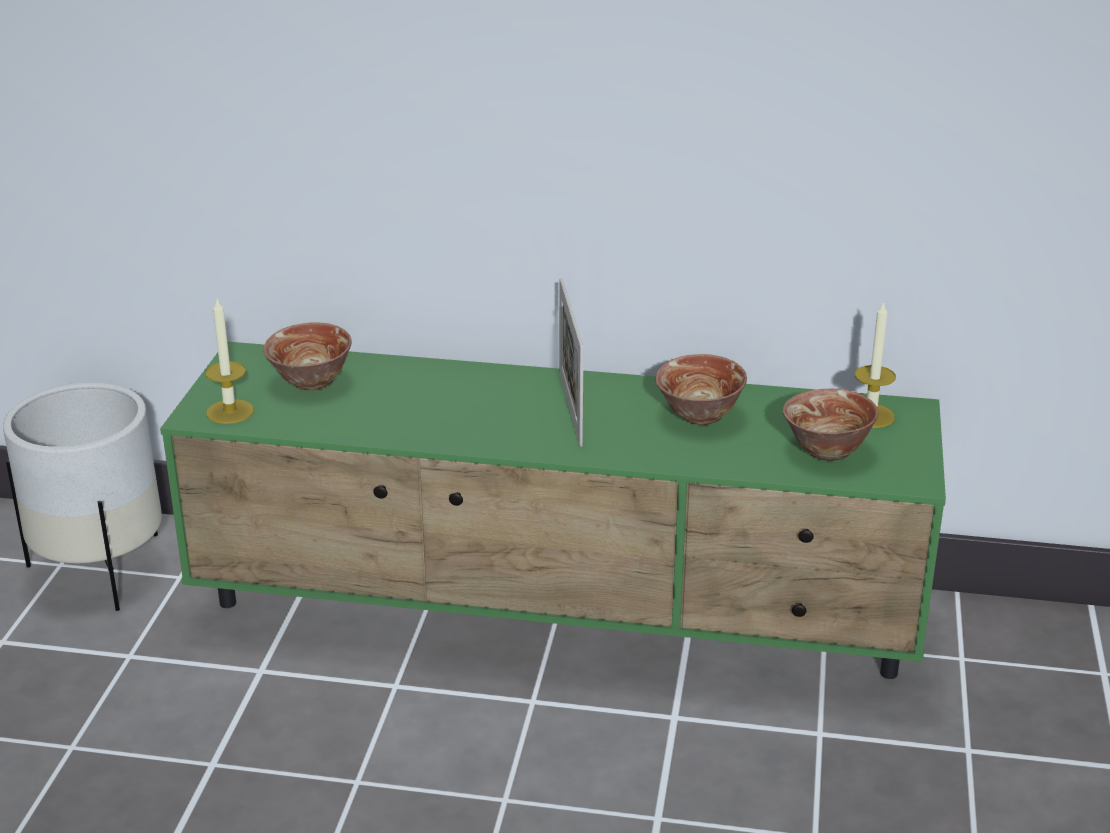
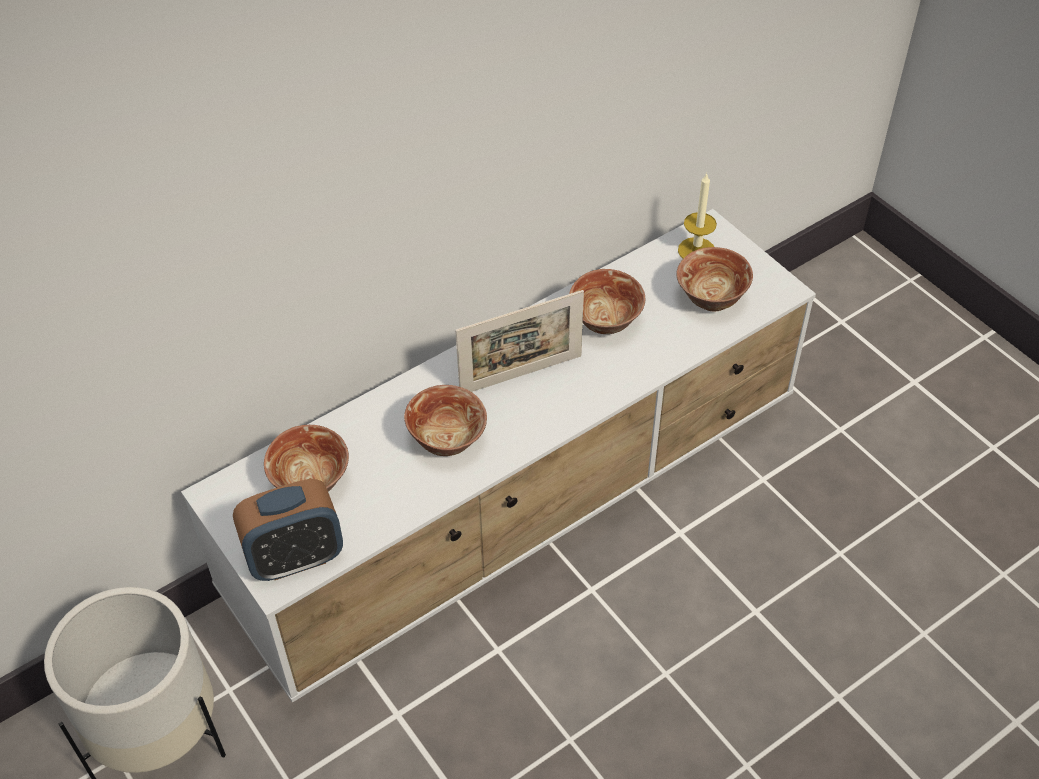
camera: 45 degrees left, 20 degrees up
(230, 412) = (295, 558): candle -> alarm clock
(444, 412) = (447, 441): none -> bowl
(559, 614) = (523, 510): green tv stand -> white tv stand
(570, 408) = (521, 375): picture frame -> picture frame turned 60 degrees counterclockwise

